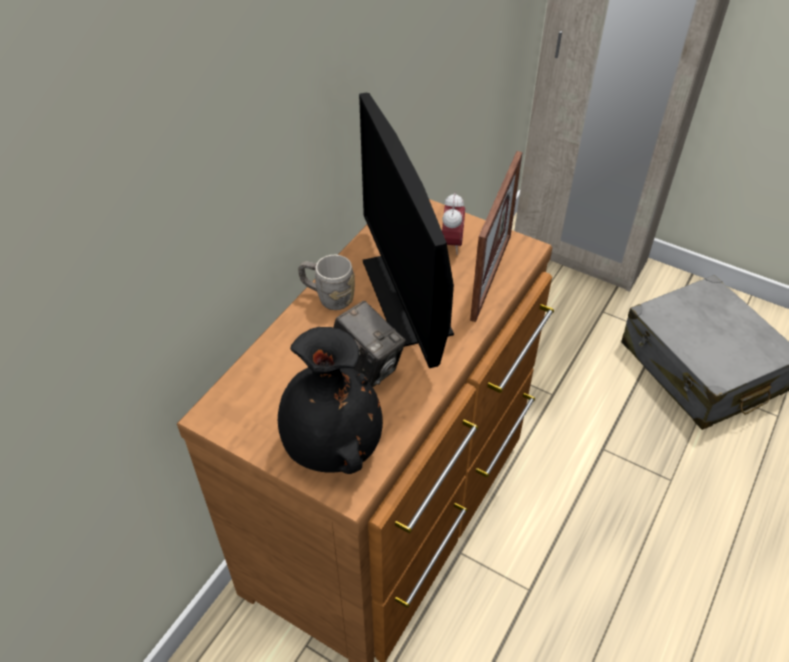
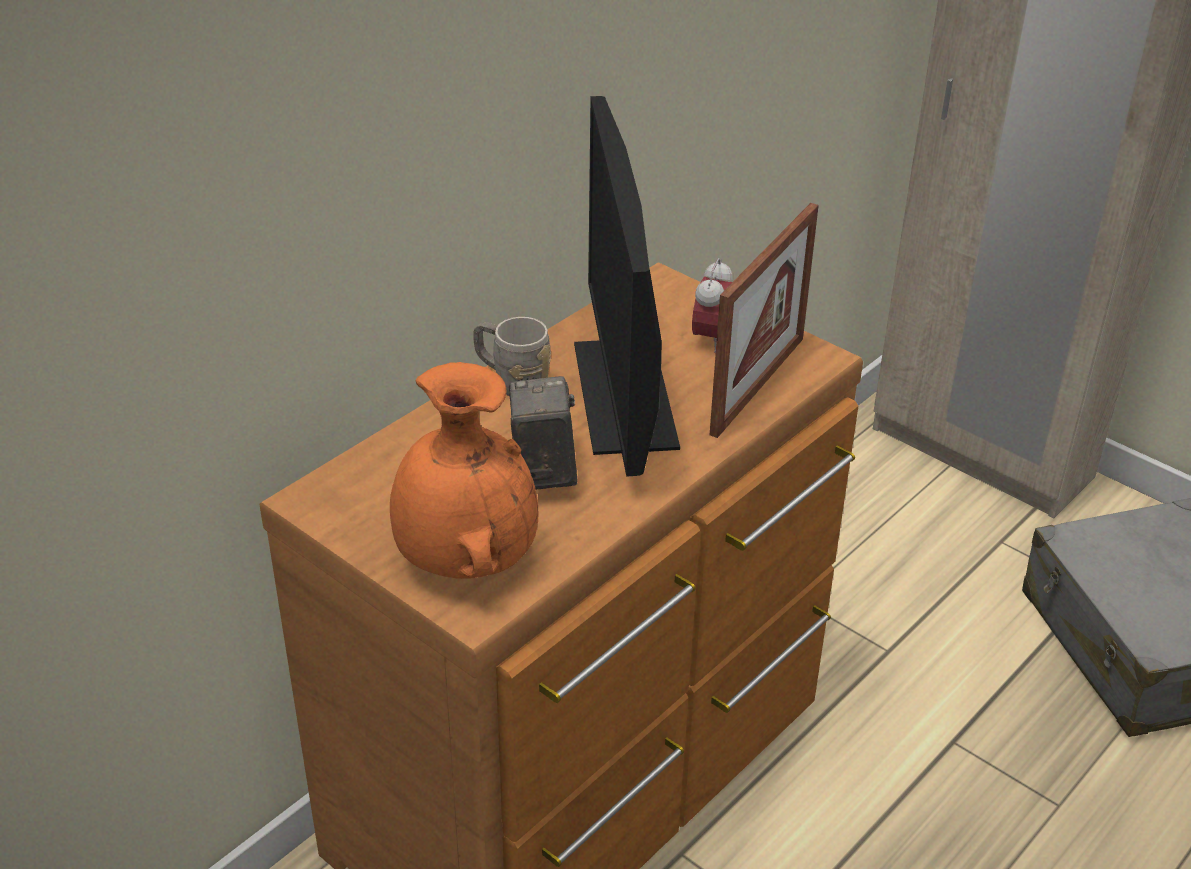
camera: 10 degrees right, 10 degrees down
(331, 446) = (463, 557): black vase -> orange vase
(366, 366) = (542, 470): camera -> camera turned 150 degrees counterclockwise

